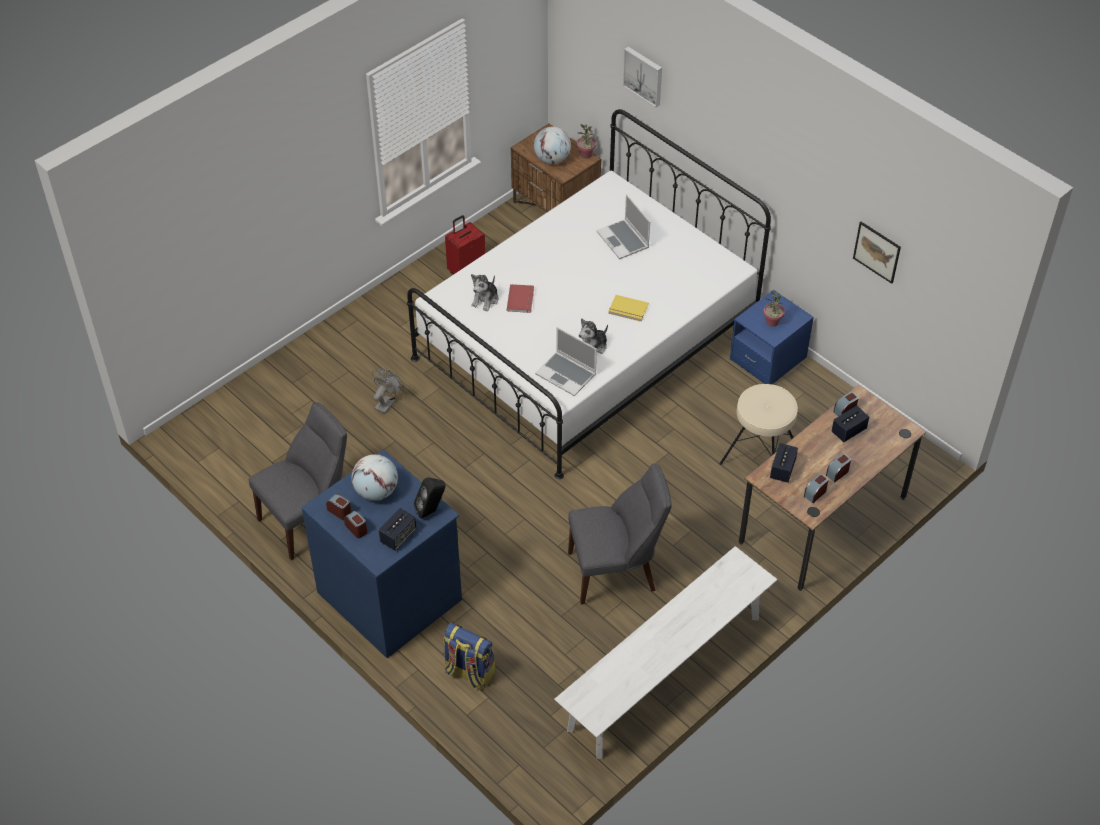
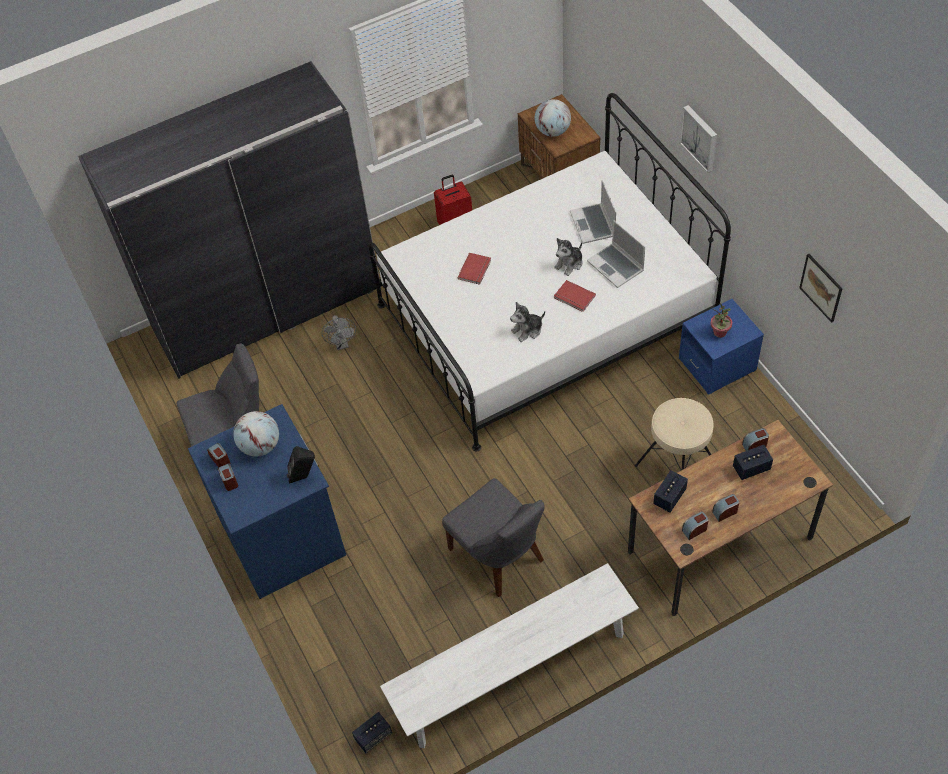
camera: 20 degrees right, 5 degrees up
(295, 380) = (267, 308): none -> grey wardrobe
(387, 402) = (342, 344): grey fan -> grey fan turned 120 degrees clockwise
(398, 536) = (264, 496): speaker -> speaker (373, 736)
(469, 672) = (329, 630): backpack -> none
(485, 300) = (441, 264): plush toy -> plush toy (569, 264)
(567, 374) = (493, 354): laptop -> laptop (616, 266)
(586, 154) = (587, 131): potted plant -> none
(616, 571) = (499, 557): grey chair -> grey chair turned 45 degrees clockwise
(628, 310) = (574, 297): yellow book -> red book
(644, 75) = (634, 63): picture -> picture (700, 137)

